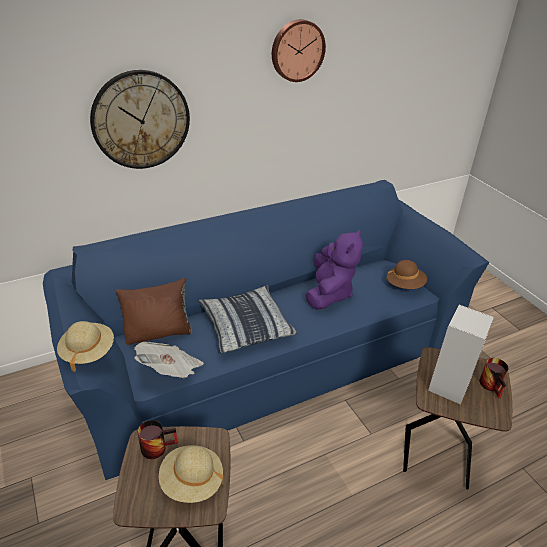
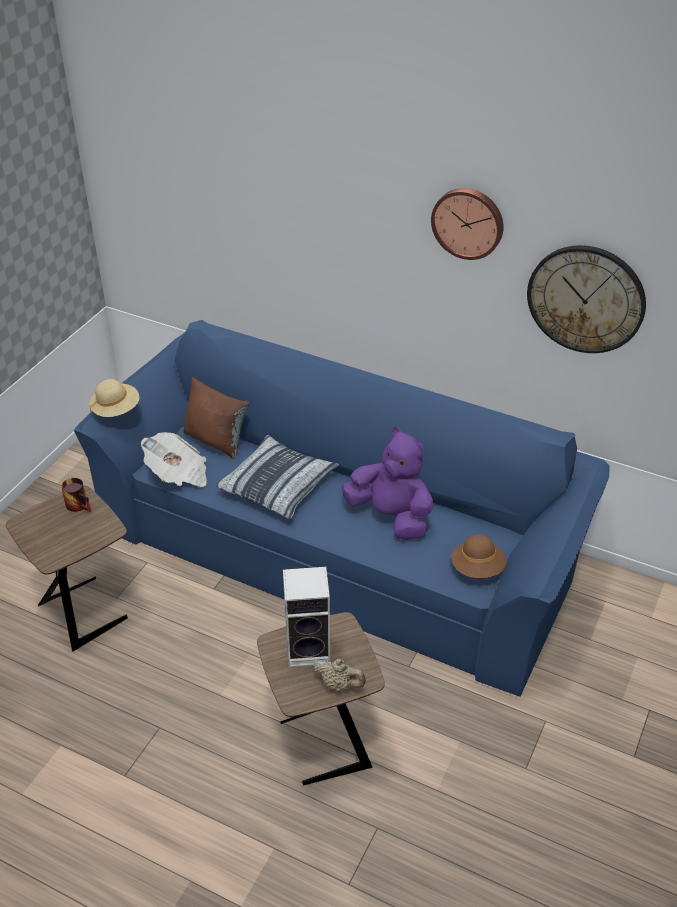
camera: 55 degrees right, 5 degrees up
(141, 120) = (286, 230): wall clock -> wall clock (586, 299)
(192, 482) = (64, 540): beige hat -> none
(329, 293) = (391, 516): purple plush toy -> purple plush toy turned 120 degrees counterclockwise
(493, 386) = (339, 685): mug -> beige teapot

